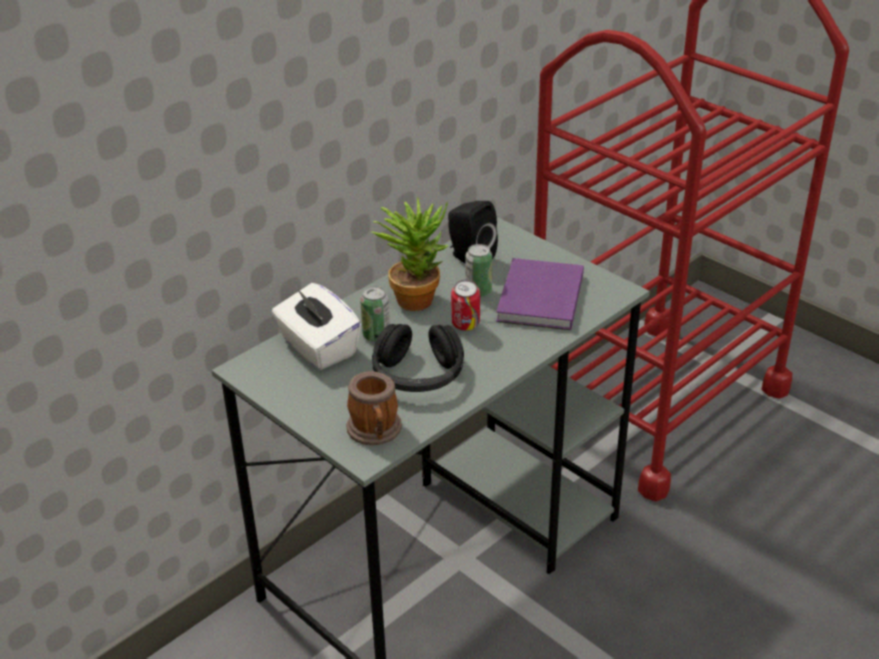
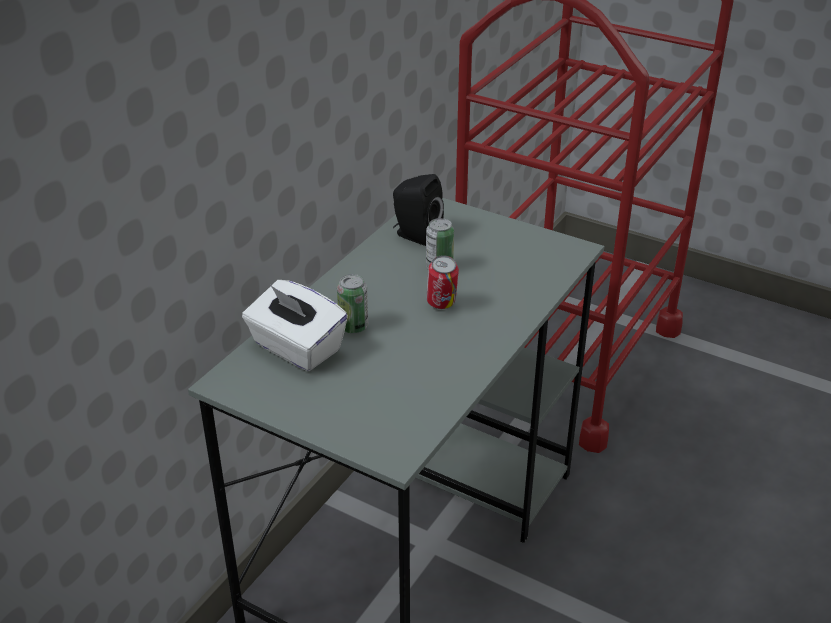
camera: 15 degrees left, 0 degrees up
(375, 432) = (395, 428): mug -> none
(416, 296) = (377, 281): potted plant -> none
(418, 375) = (414, 361): black headphones -> none
(538, 299) = (502, 268): purple book -> none

